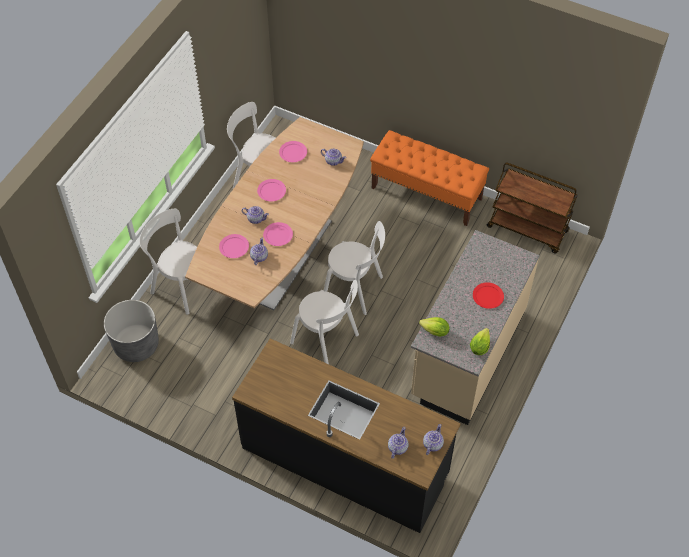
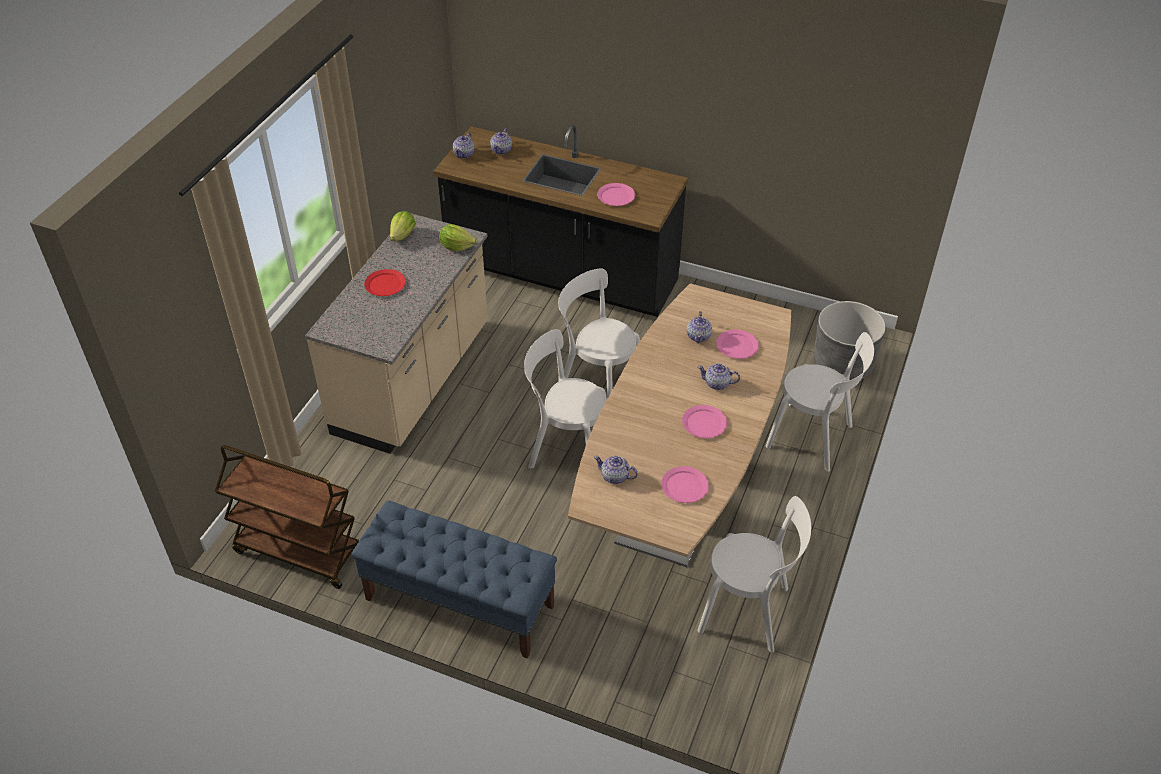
camera: 175 degrees right, 10 degrees down
(278, 235) = (679, 364): pink plate -> pink plate (616, 196)
(427, 193) = (459, 602): orange bench -> blue bench

